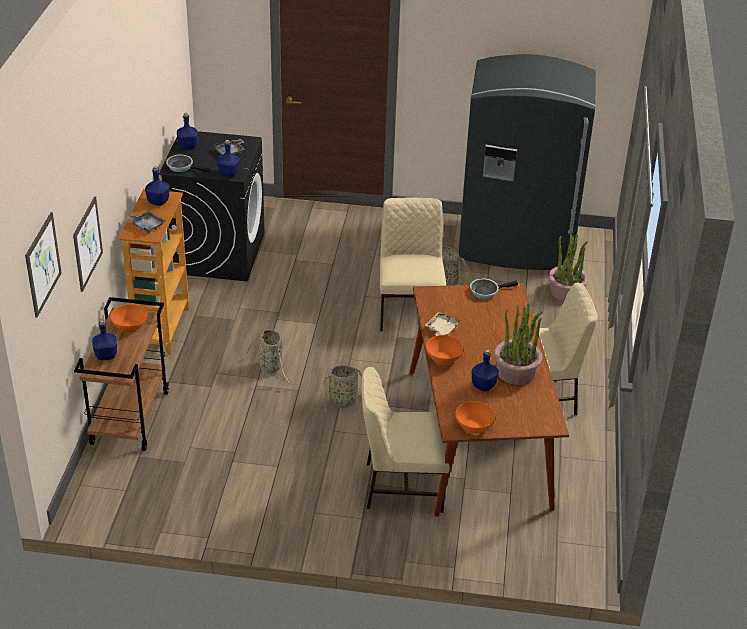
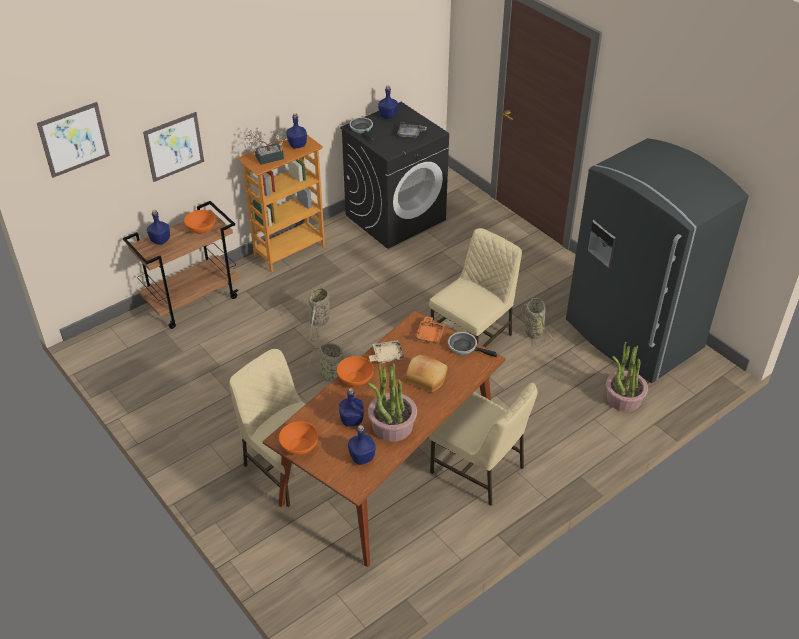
camera: 45 degrees right, 5 degrees up
(147, 225) = (266, 158): grey tray -> potted plant
(228, 173) = (385, 149): blue bottle -> blue bottle (361, 457)
(450, 297) = (430, 335): none -> orange tray
(491, 327) = (427, 378): none -> bread

